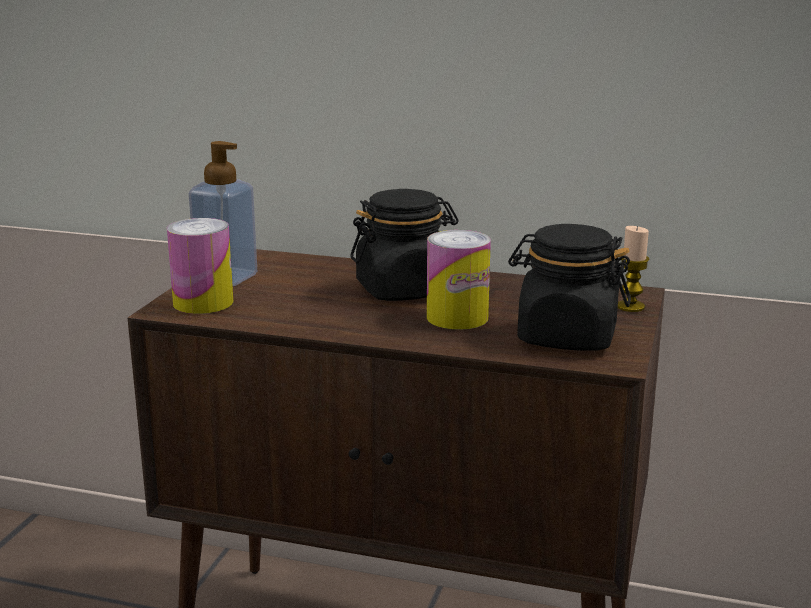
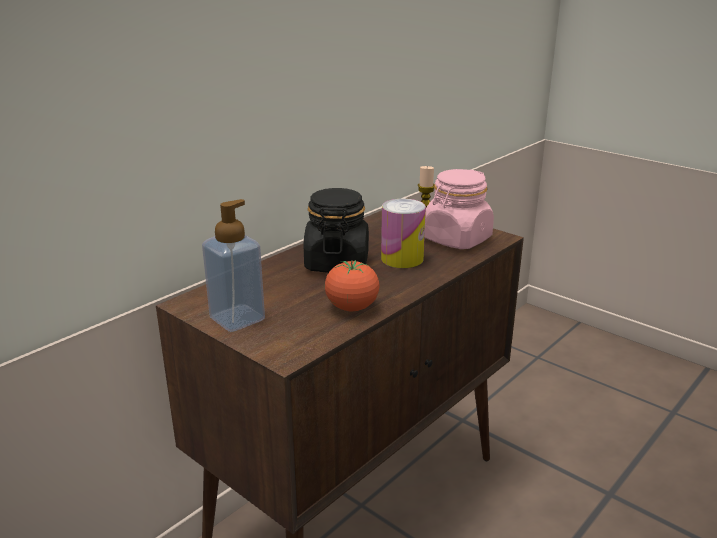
camera: 65 degrees left, 5 degrees up
(203, 302) = (286, 337): can -> none
(293, 316) = (352, 308): none -> tomato
(566, 337) = (456, 239): black jar -> pink jar

